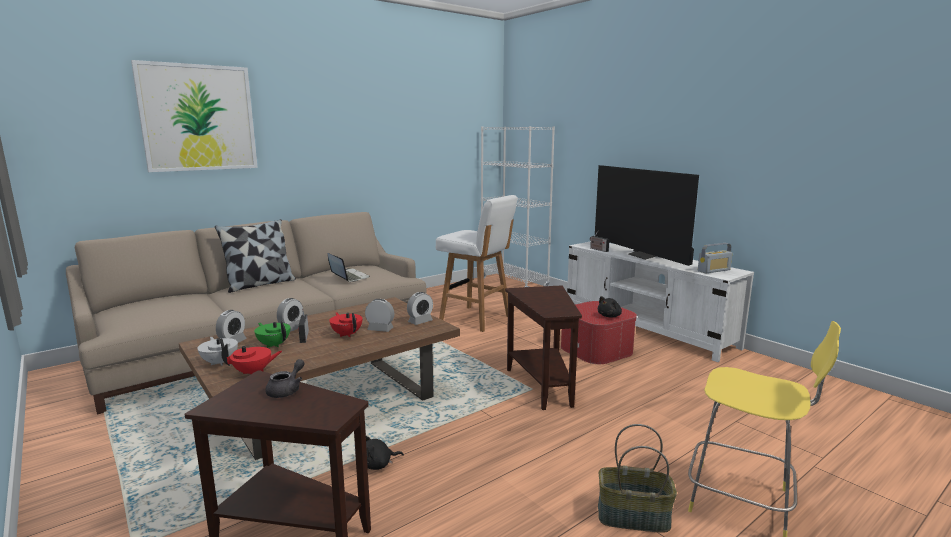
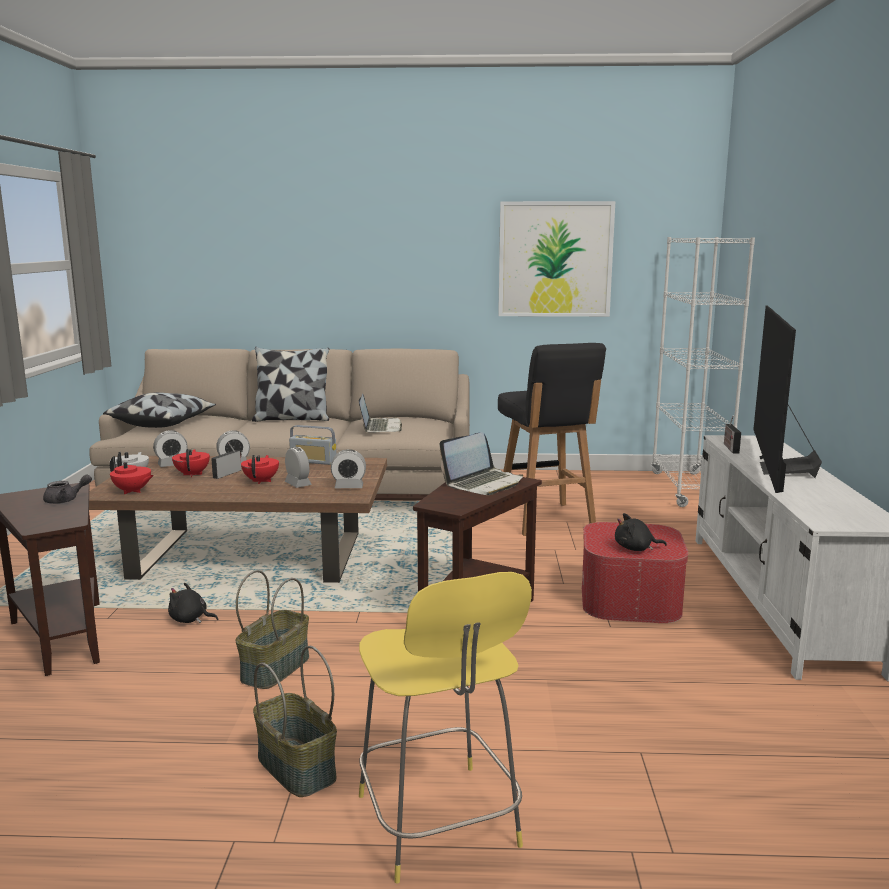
camera: 40 degrees right, 0 degrees up
(137, 311) = (162, 423): none -> pillow
(198, 118) = (274, 229): picture -> picture (555, 259)
(274, 345) = (192, 474): green teapot -> red teapot
(476, 319) = (545, 520): white stool -> black stool
(502, 467) = (275, 668): none -> basket
(542, 294) = (484, 483): none -> laptop
(714, 270) = (836, 513): radio -> radio (313, 461)

